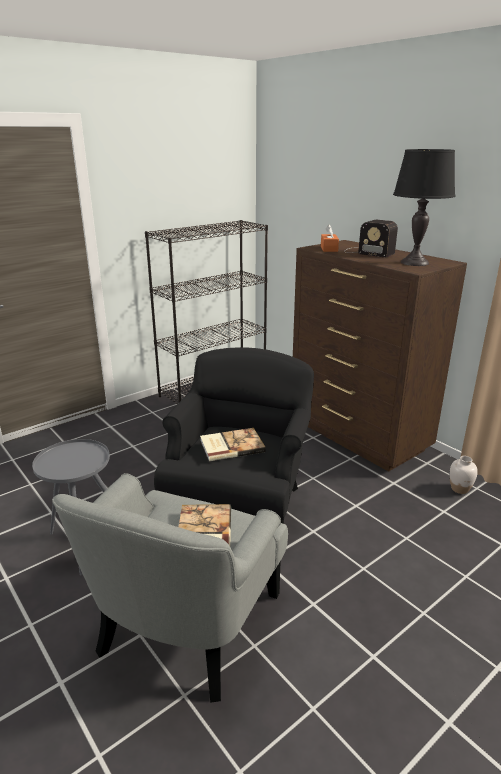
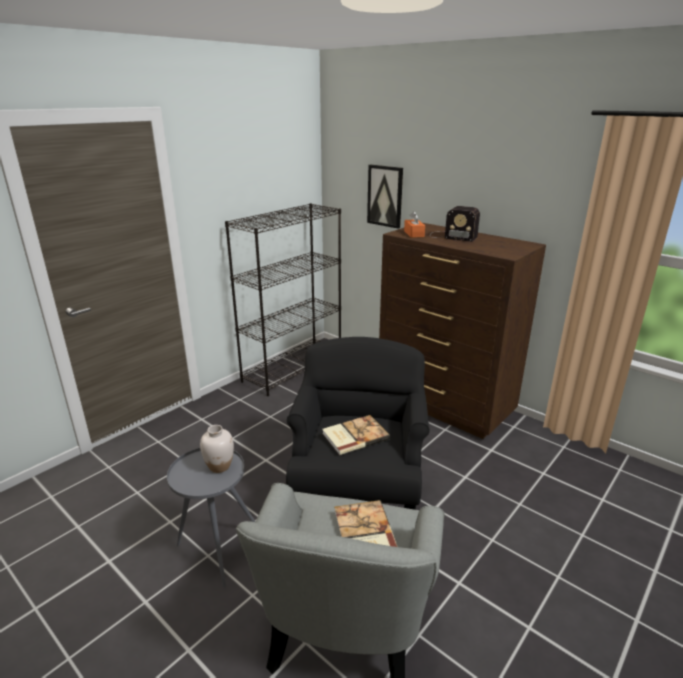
camera: 10 degrees left, 0 degrees up
(313, 212) = (385, 196): none -> picture
(414, 263) = (501, 247): black table lamp -> none
(459, 489) = (549, 449): white vase -> white vase (219, 466)

